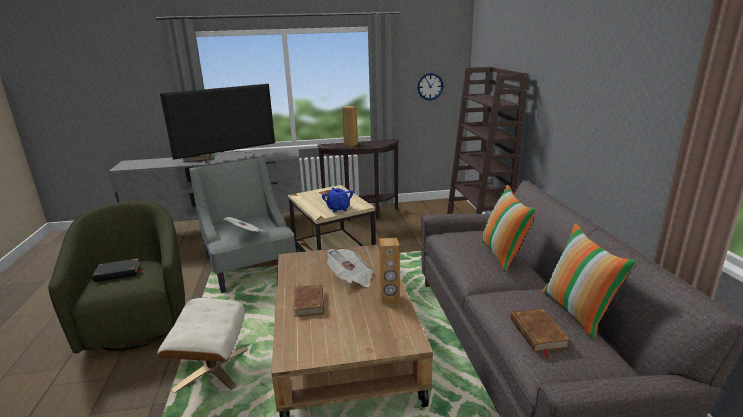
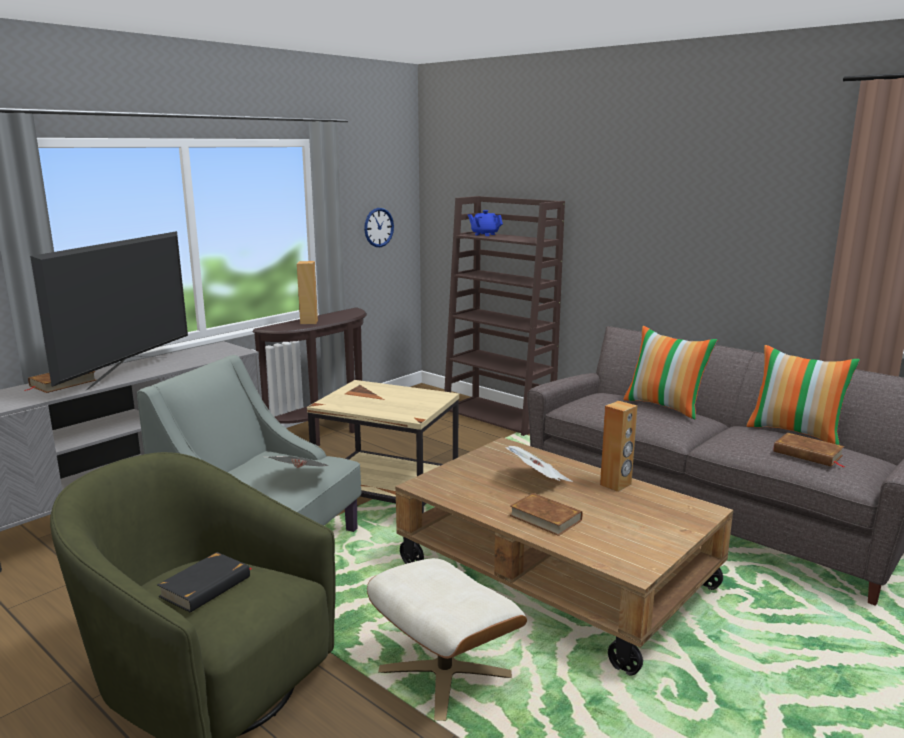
camera: 40 degrees left, 5 degrees down
(338, 208) = (419, 405): blue teapot -> blue teapot (484, 234)

